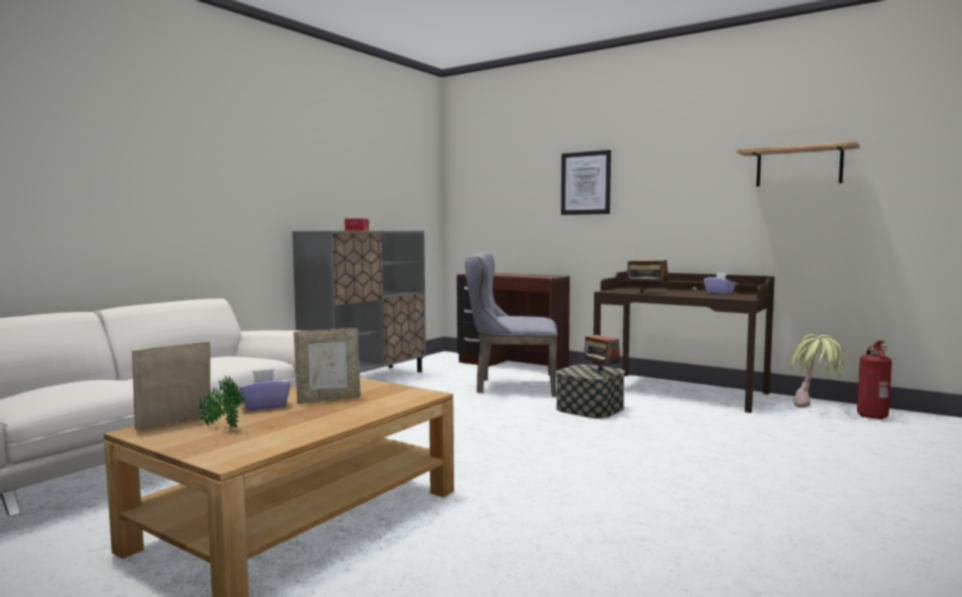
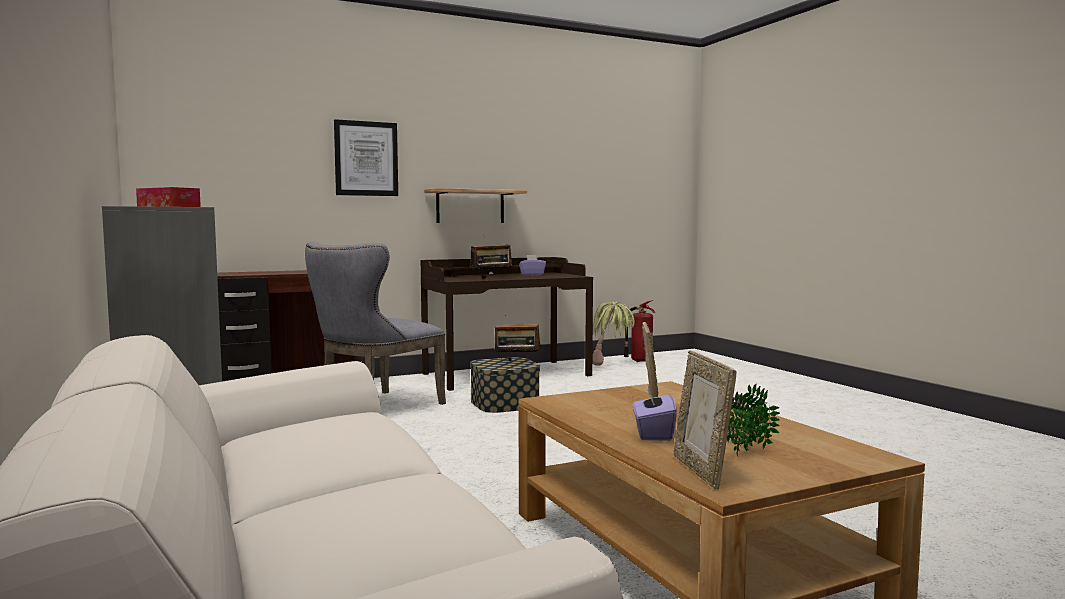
camera: 60 degrees left, 0 degrees up
(798, 167) = (567, 161): shelf -> shelf (470, 206)

